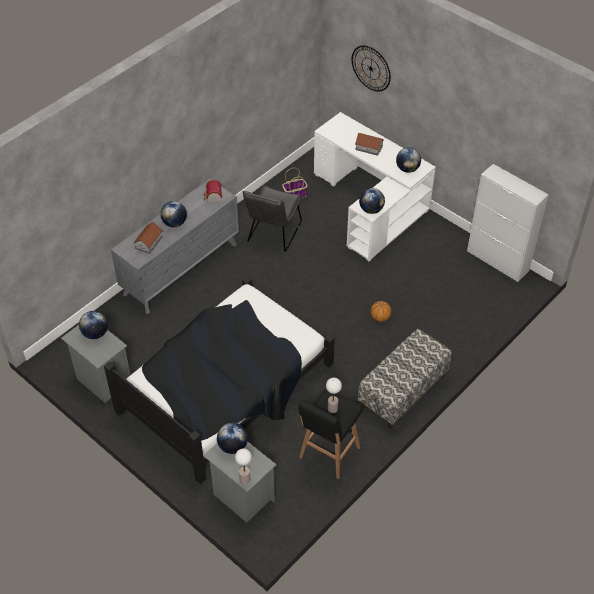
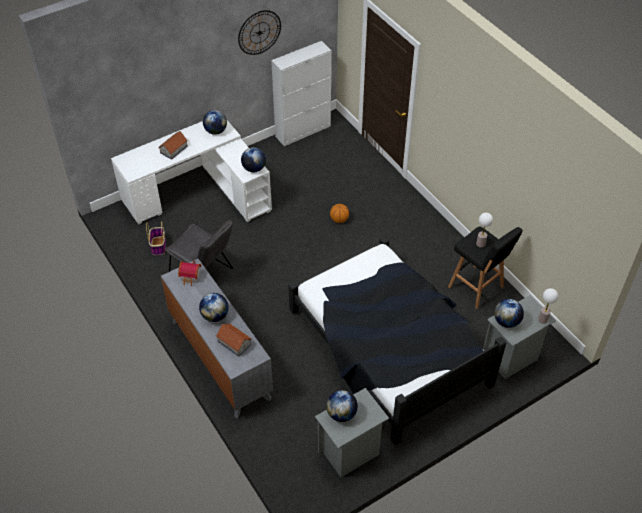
camera: 75 degrees left, 0 degrees up
(371, 68) = (129, 87): wall clock -> wall clock (259, 32)
(403, 392) = (424, 225): bench -> none

